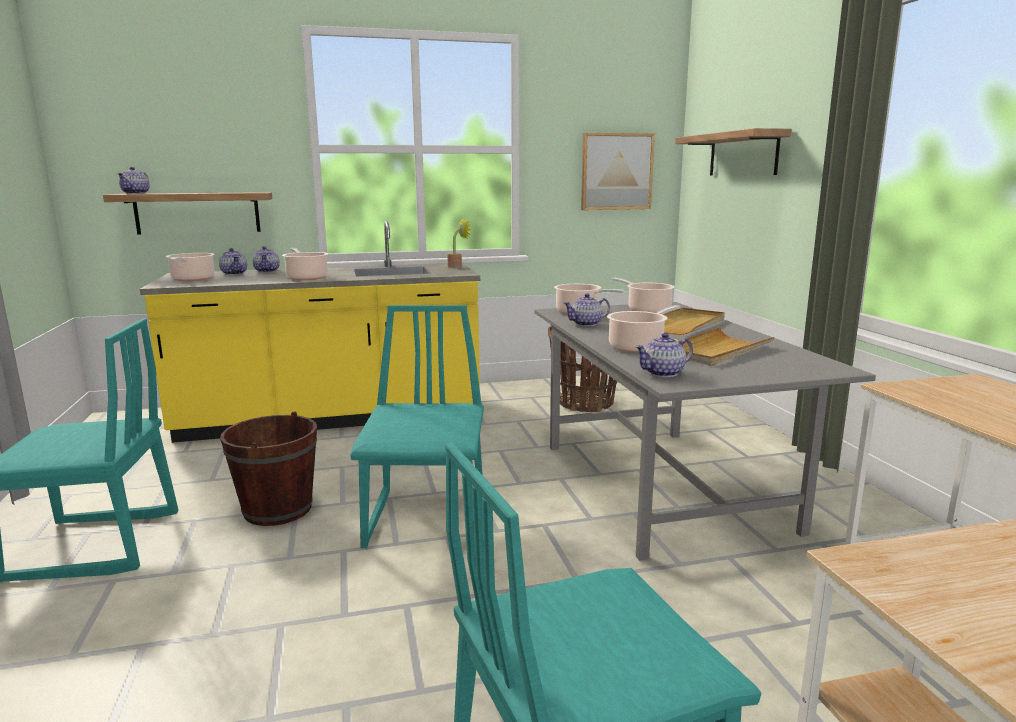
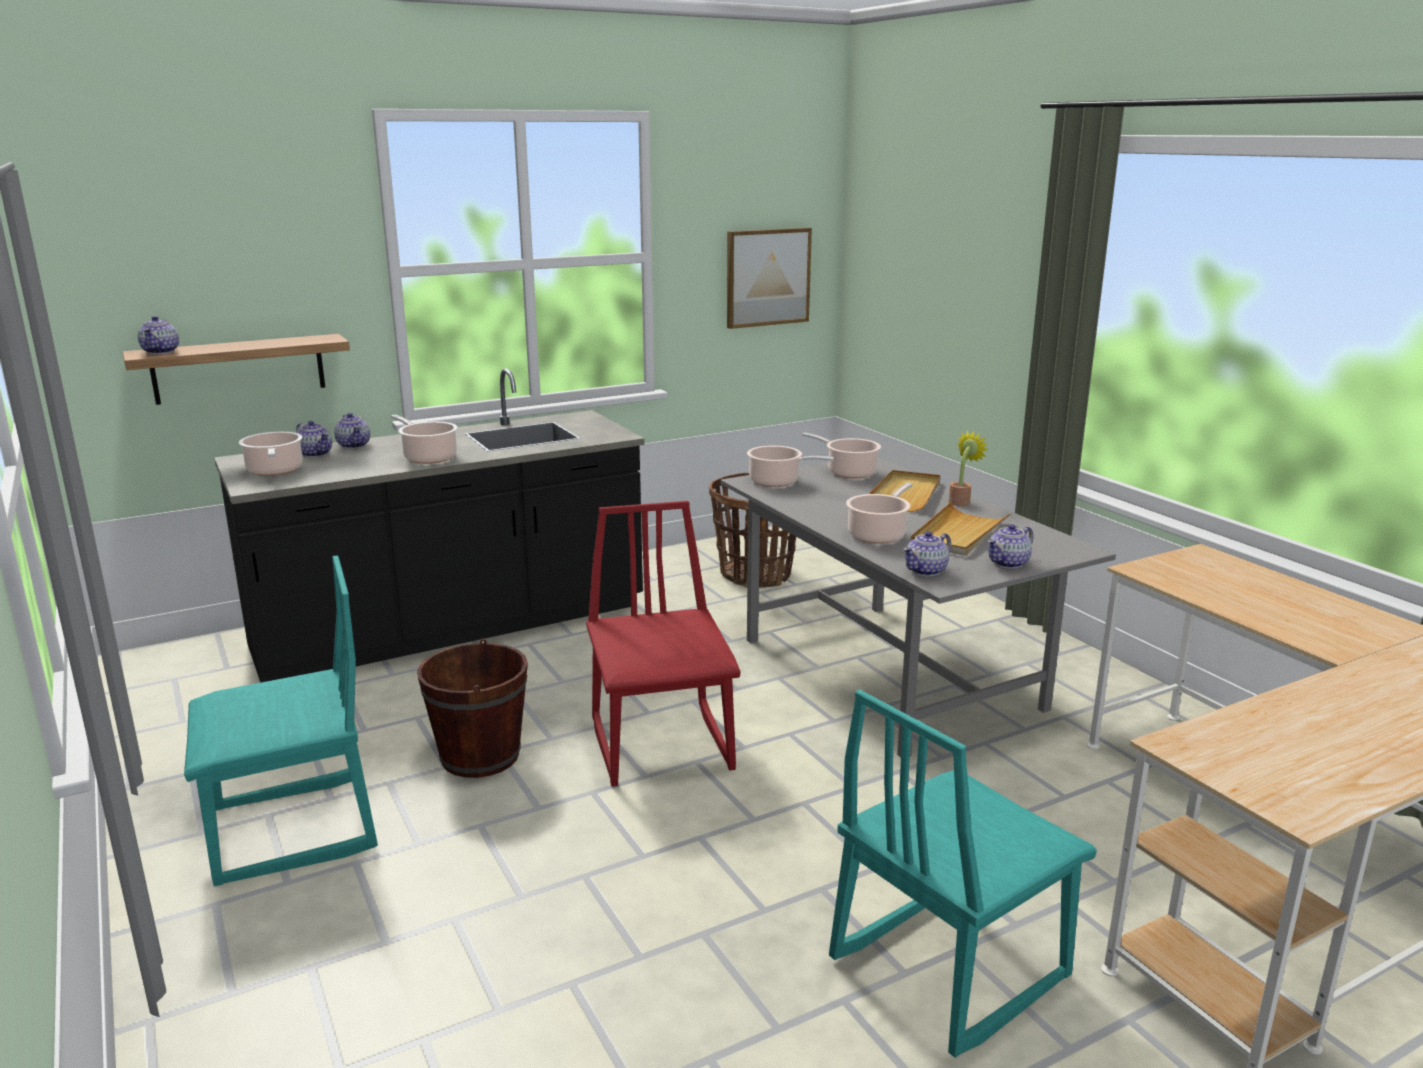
camera: 15 degrees left, 5 degrees up
(332, 418) = (452, 628): yellow counter -> black counter
(428, 519) = (663, 744): turquoise chair -> red chair
(457, 266) = (597, 420): potted plant -> potted plant (961, 501)
(586, 324) = (799, 501): teapot -> teapot (1009, 563)
(743, 154) = (929, 269): shelf -> none

